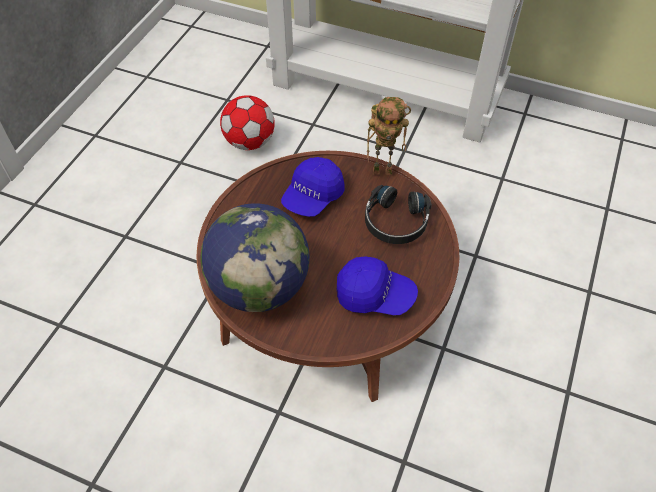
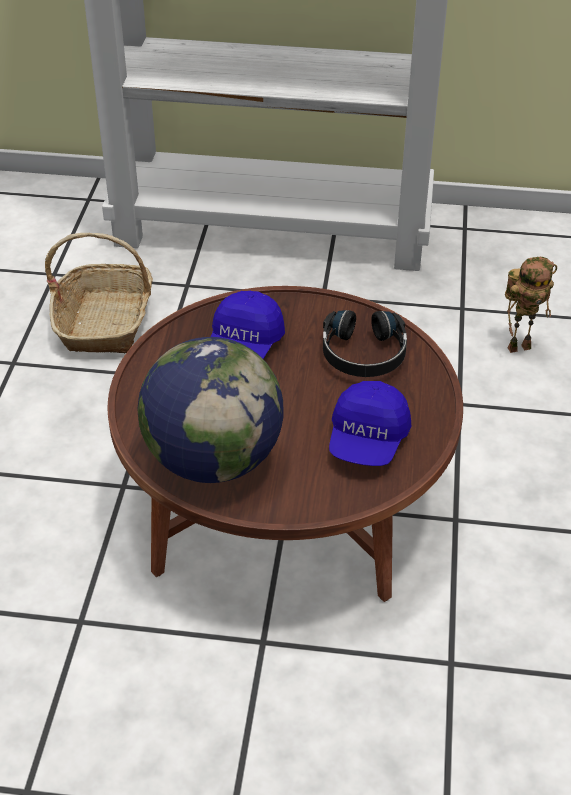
camera: 15 degrees left, 10 degrees down
(250, 142) = (105, 321): football -> basket
(374, 295) = (367, 440): blue cap -> blue cap turned 105 degrees clockwise
(383, 170) = (326, 299): toy robot -> toy robot (519, 346)

